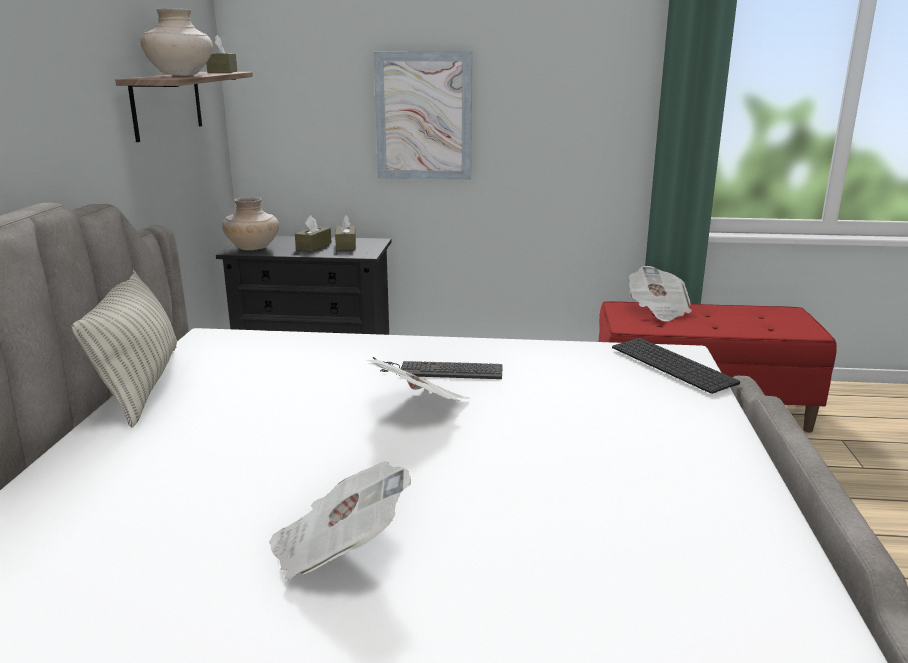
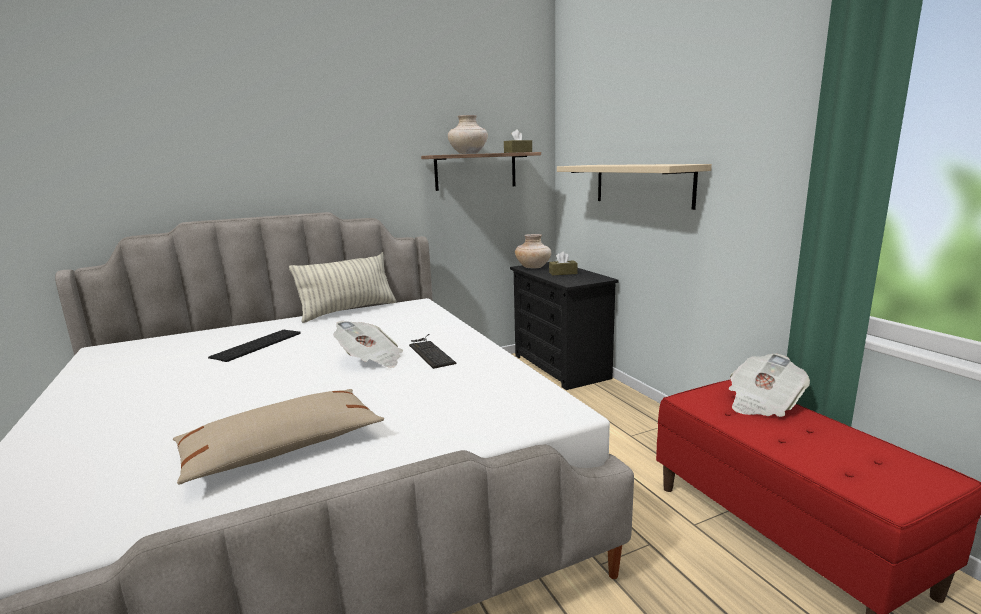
camera: 60 degrees right, 5 degrees down
(338, 550) = (196, 386): newspaper -> none
(346, 245) = (579, 276): brown tissue box -> none
(423, 116) = (642, 184): picture -> beige shelf
(653, 494) = (282, 448): none -> beige pillow
(675, 364) = (529, 413): keyboard -> keyboard (257, 345)

